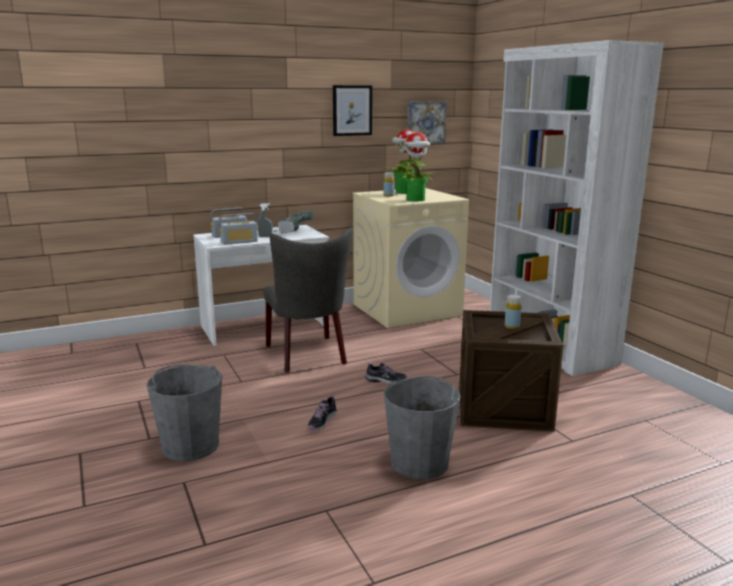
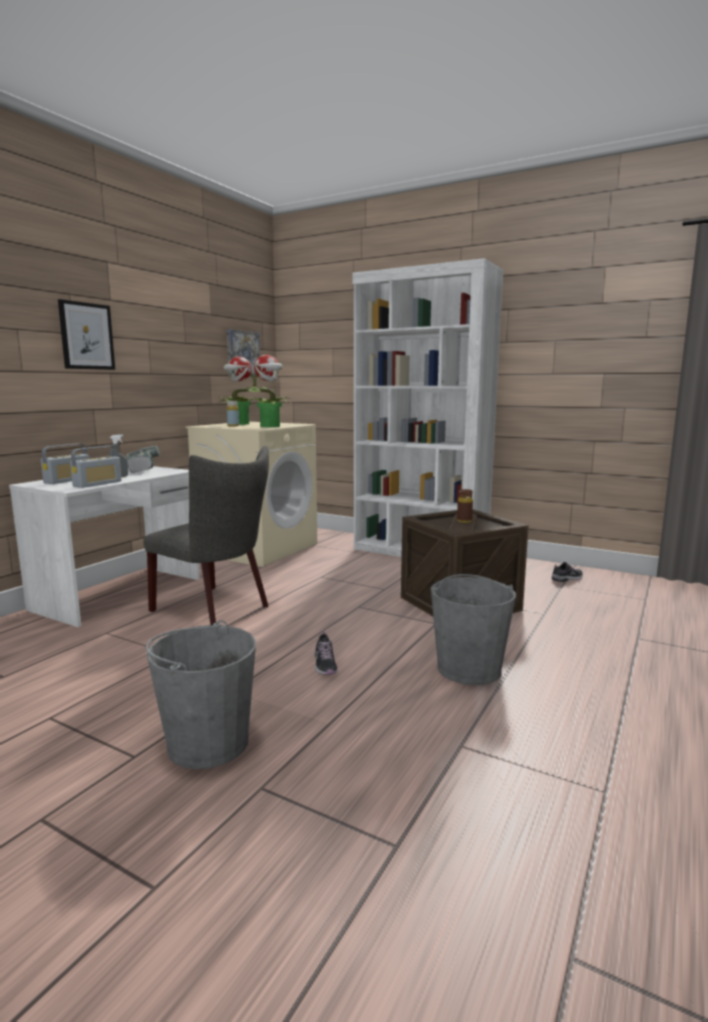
camera: 35 degrees left, 5 degrees down
(352, 110) = (178, 334): picture -> picture (86, 336)
(385, 380) = (330, 610): shoe -> shoe (567, 578)
(512, 327) = (464, 521): yellow bottle -> brown bottle

